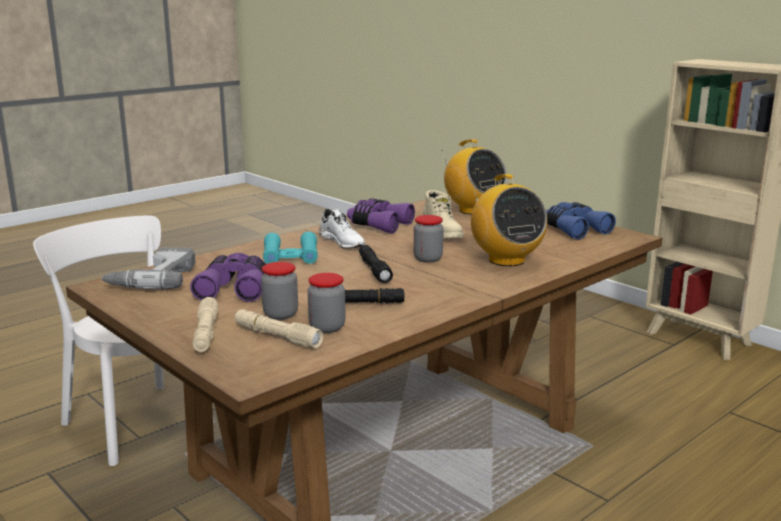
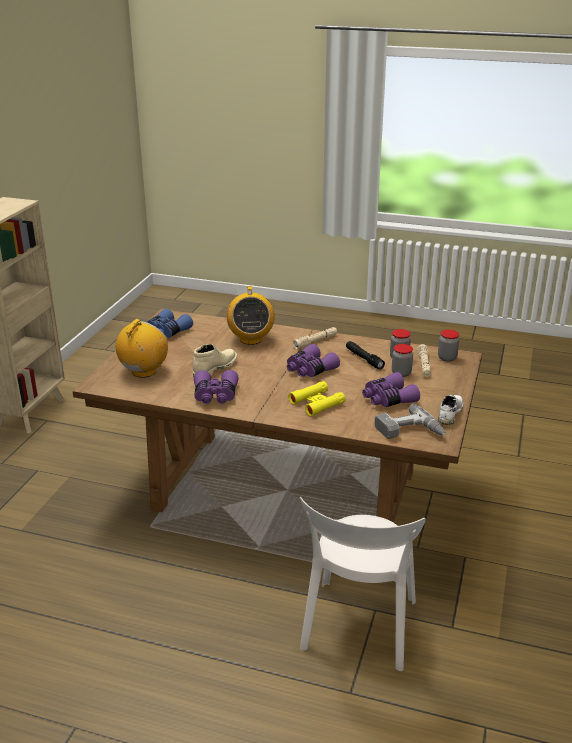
camera: 120 degrees left, 10 degrees up
(206, 333) = (445, 383): beige flashlight -> beige flashlight (315, 342)
(290, 256) = (316, 403): turquoise binoculars -> yellow binoculars
(343, 242) = (269, 395): white shoe -> white shoe (449, 413)
(374, 270) = (310, 369): black flashlight -> purple binoculars
(428, 259) = (272, 360): jar -> jar (447, 358)
(506, 260) = (250, 339): radio -> radio turned 135 degrees clockwise

